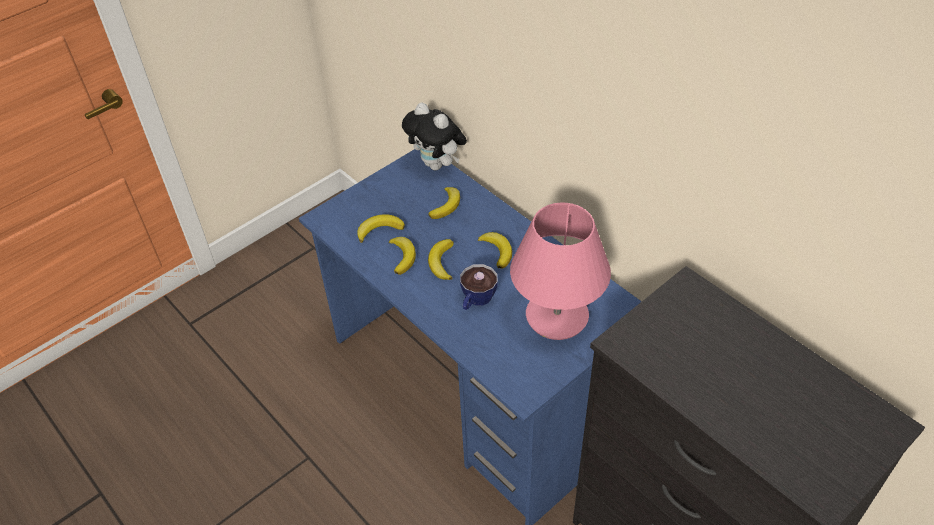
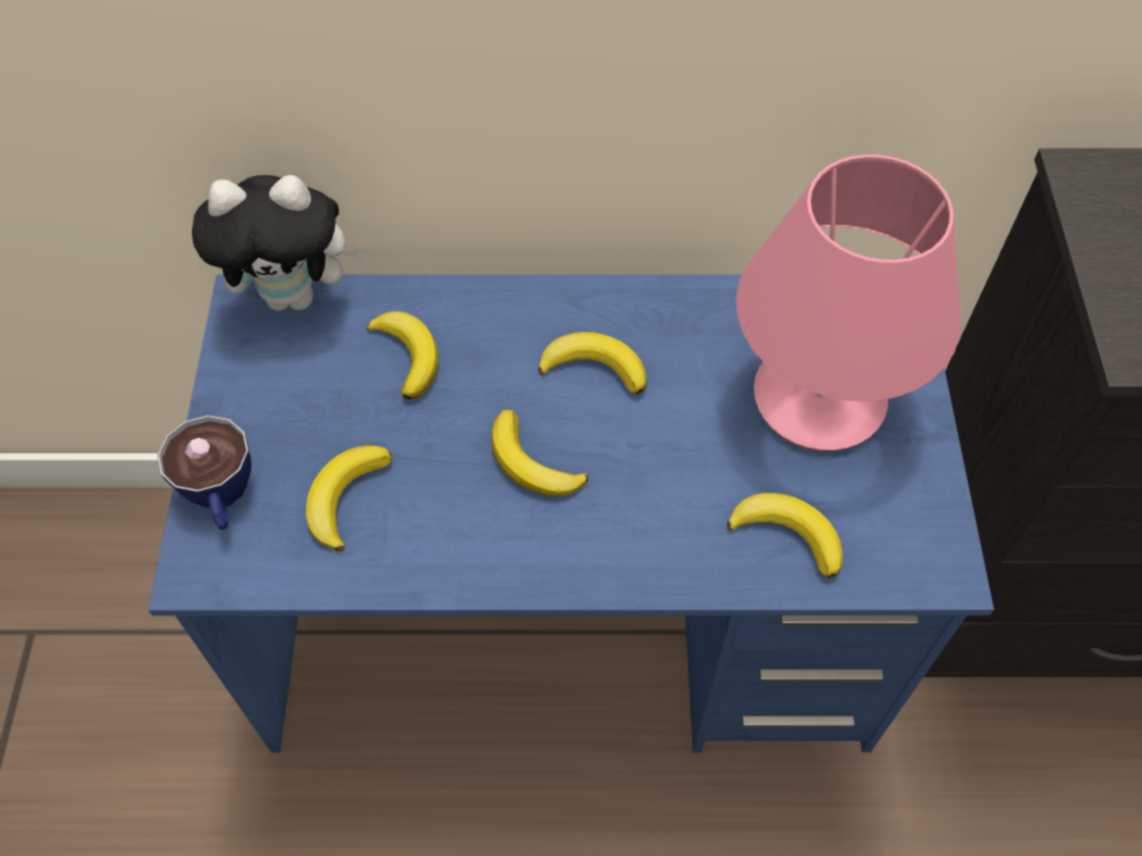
camera: 50 degrees left, 10 degrees up
(402, 256) = (453, 511): banana -> banana (788, 534)
(476, 301) = (675, 481): cup -> cup (222, 497)

